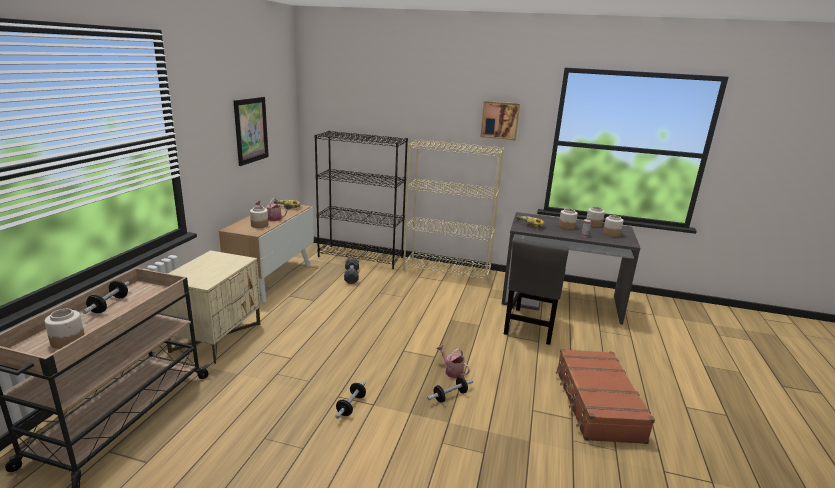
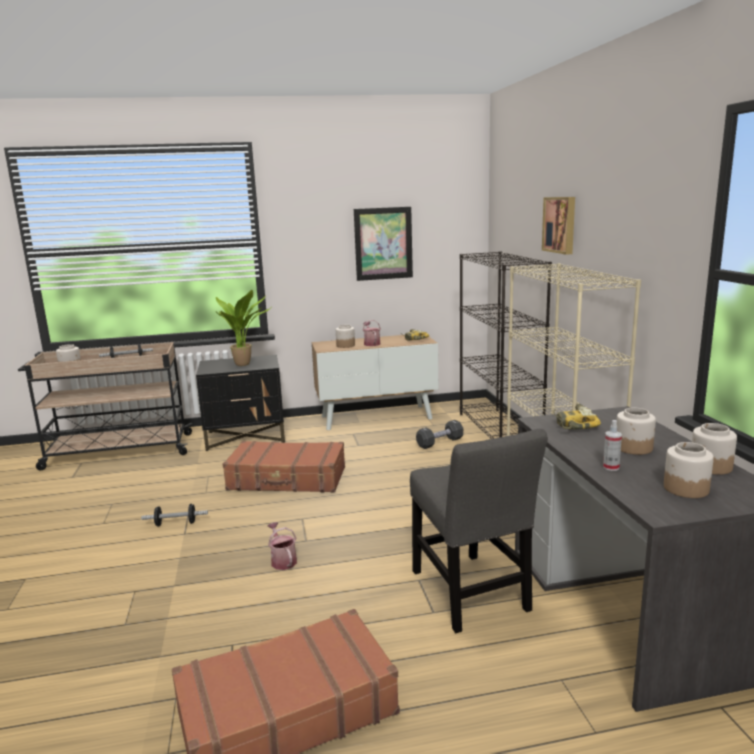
camera: 65 degrees right, 5 degrees down
(216, 266) = (245, 364): none -> potted plant
(217, 337) = (246, 437): beige nightstand -> black nightstand
(334, 340) = (287, 479): none -> brown suitcase
(450, 396) = (226, 573): dumbbell -> none
(452, 371) = (282, 560): watering can -> watering can turned 45 degrees counterclockwise
(500, 120) = (641, 228): picture -> picture (560, 224)
(530, 327) = (471, 594): grey chair -> grey chair turned 105 degrees counterclockwise

